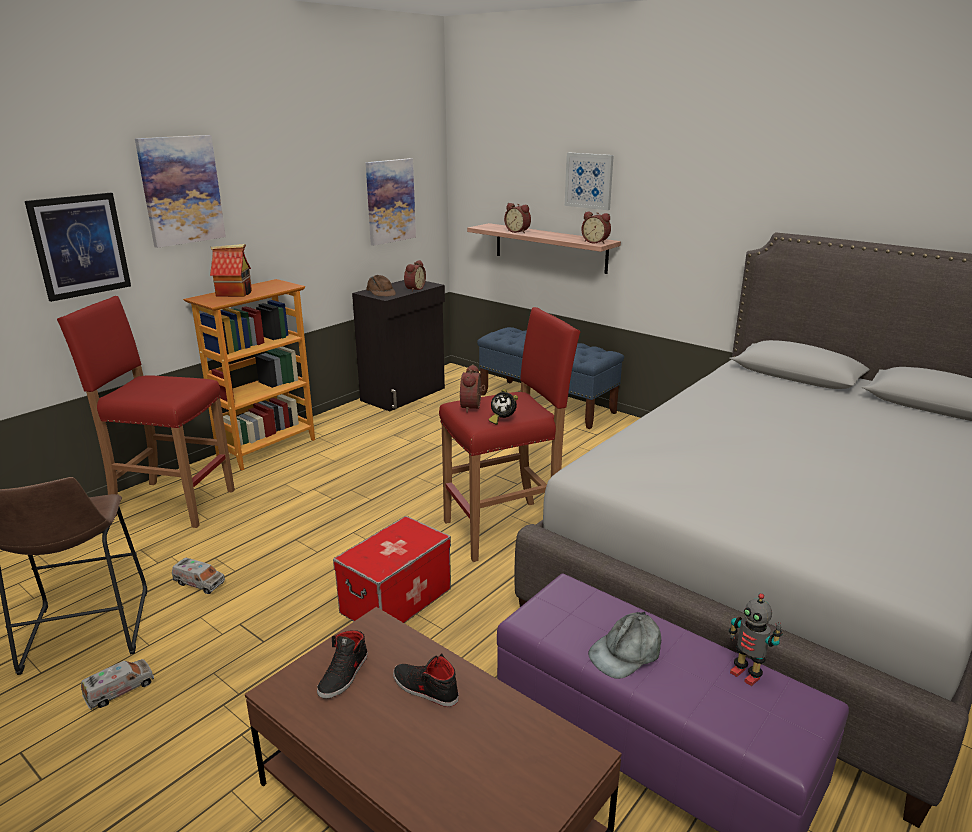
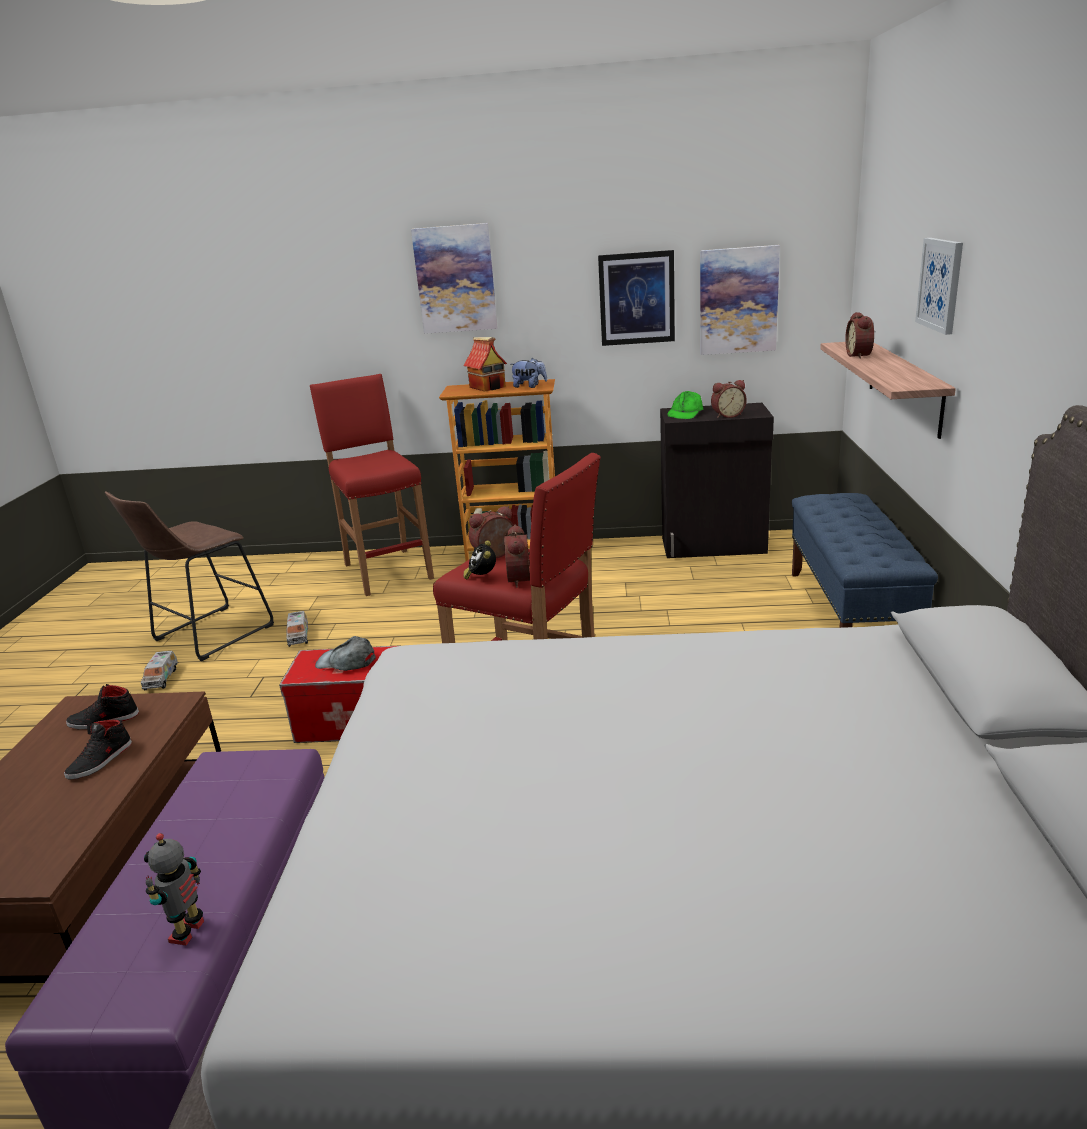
camera: 55 degrees right, 0 degrees up
(80, 246) = (358, 326): picture -> picture (636, 298)
(119, 690) = (161, 678): toy truck -> toy truck turned 75 degrees clockwise
(274, 287) = (529, 386): none -> plush toy
(381, 292) = (685, 413): brown cap -> green cap
(424, 689) = (100, 761): black shoe -> black shoe turned 150 degrees counterclockwise
(596, 242) = (908, 384): alarm clock -> alarm clock (522, 579)
(626, 652) = (189, 837): grey cap -> grey cap (346, 661)

